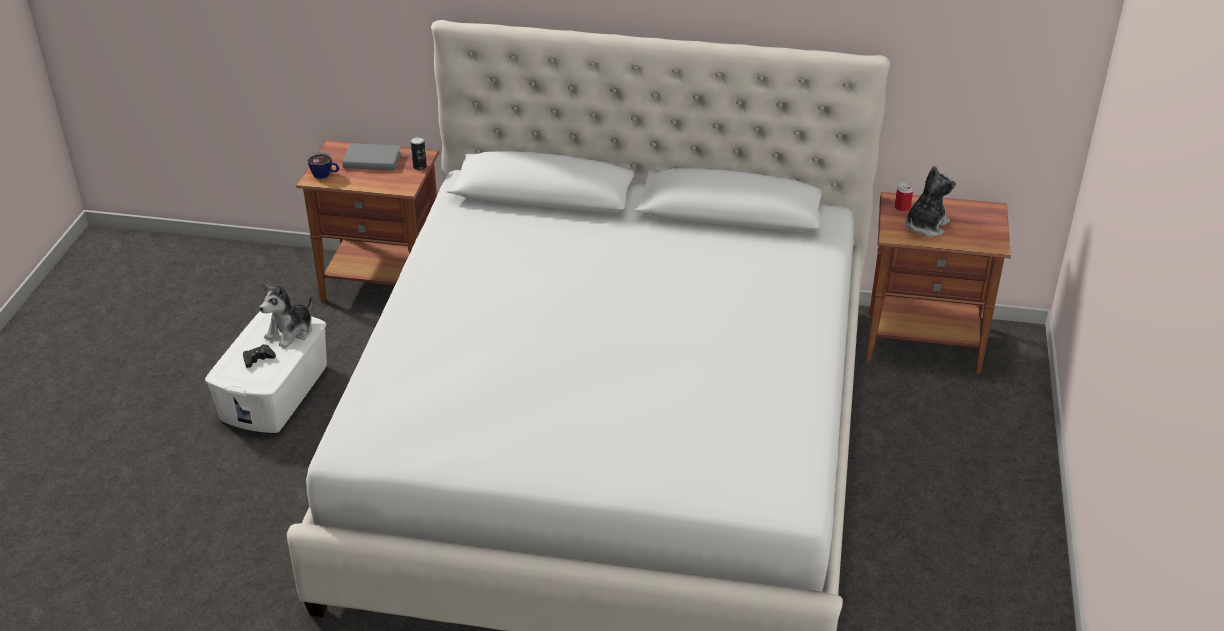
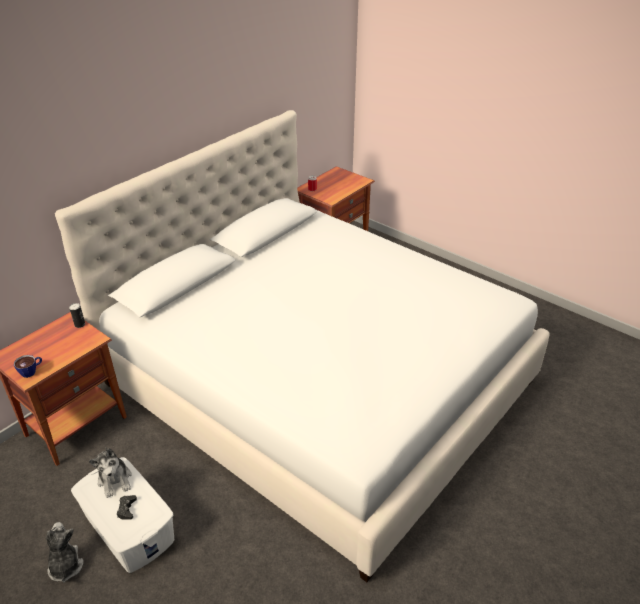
camera: 60 degrees left, 0 degrees up
(372, 160) = (44, 343): grey book -> none
(925, 226) = (332, 190): plush toy -> plush toy (65, 565)

